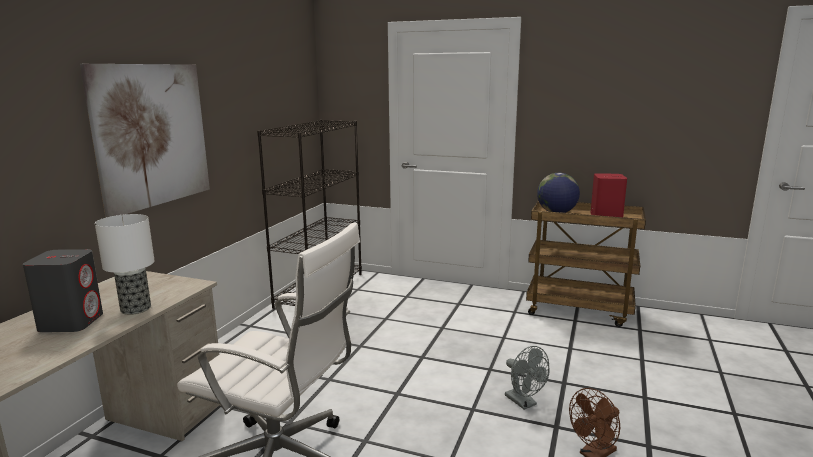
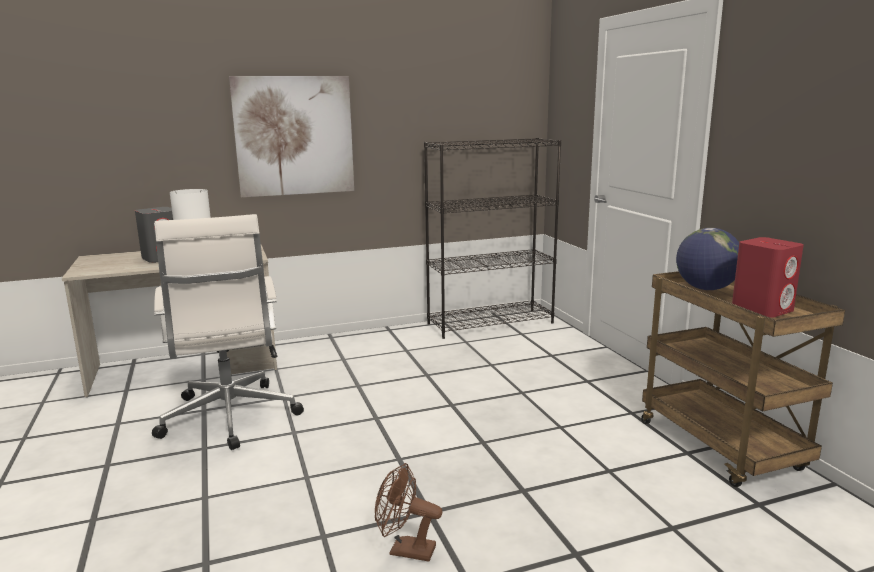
camera: 50 degrees right, 0 degrees up
(524, 403) = (447, 480): grey fan -> none

